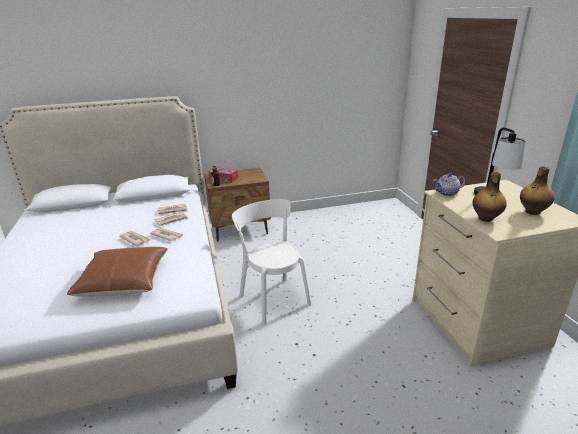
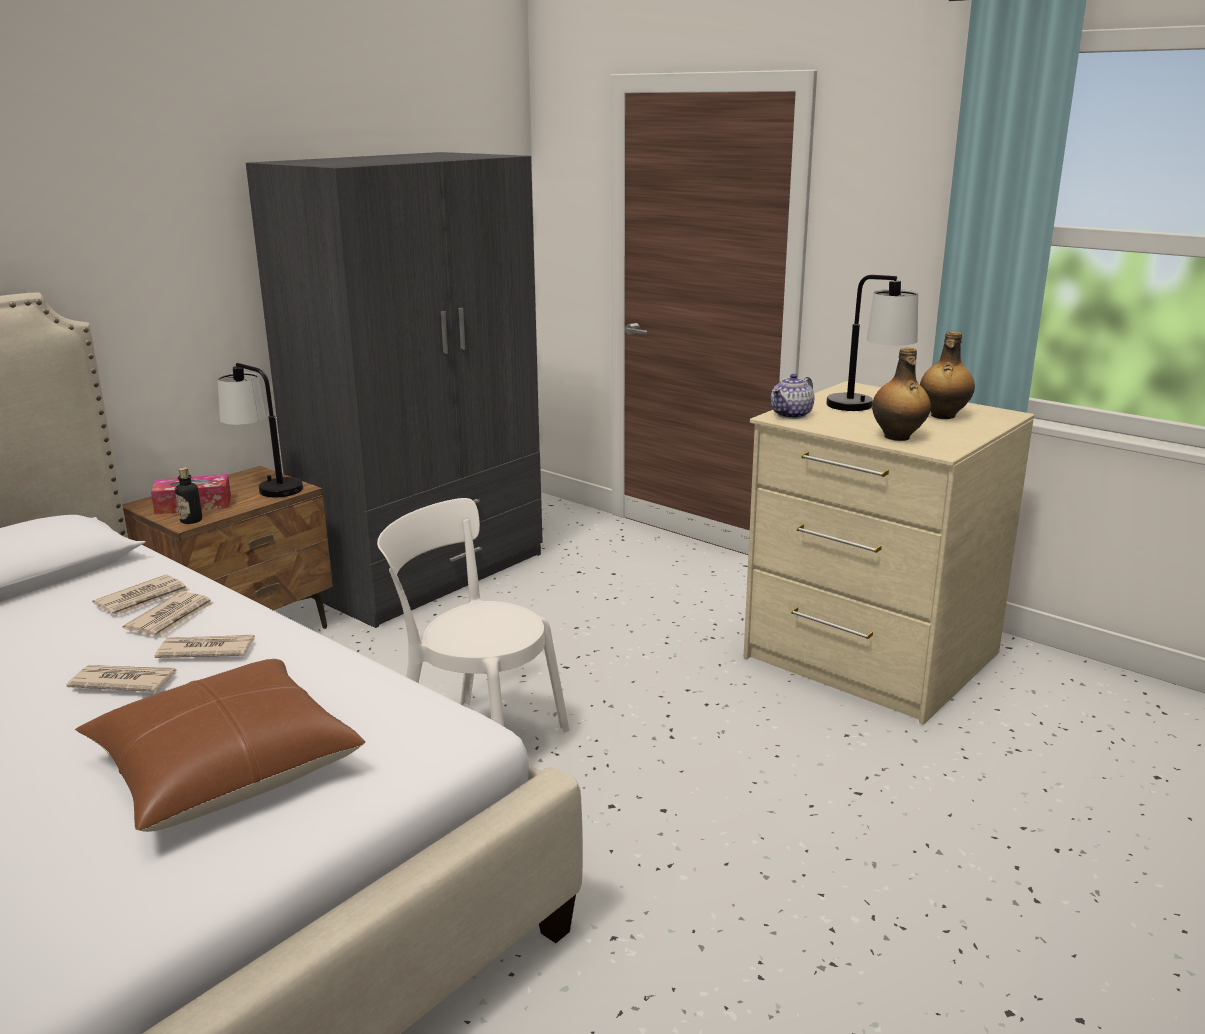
camera: 35 degrees left, 5 degrees down
(252, 176) = (265, 487): none -> table lamp
(320, 221) = (426, 573): none -> grey wardrobe

